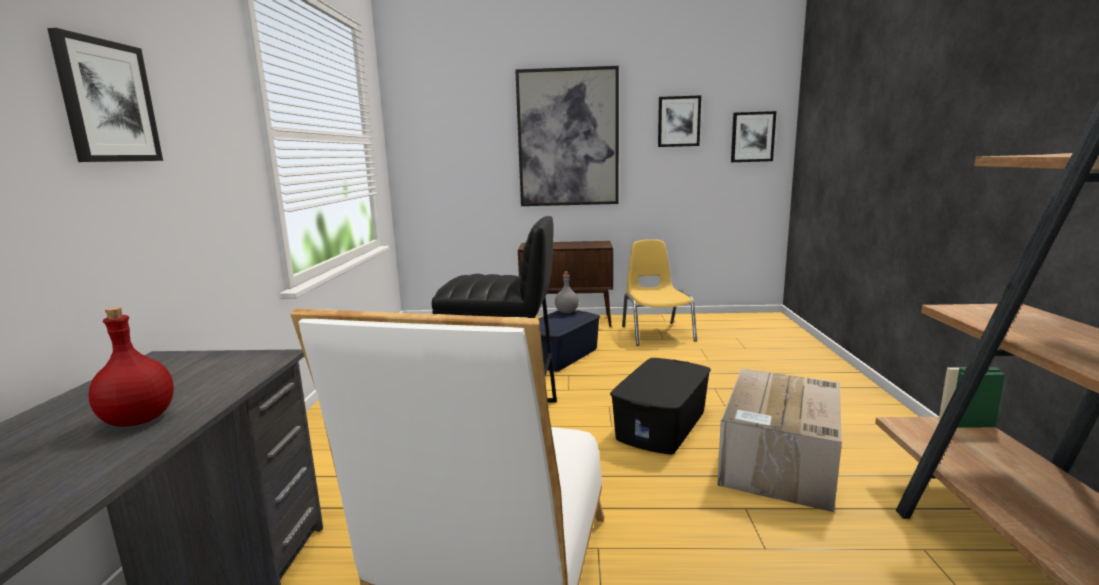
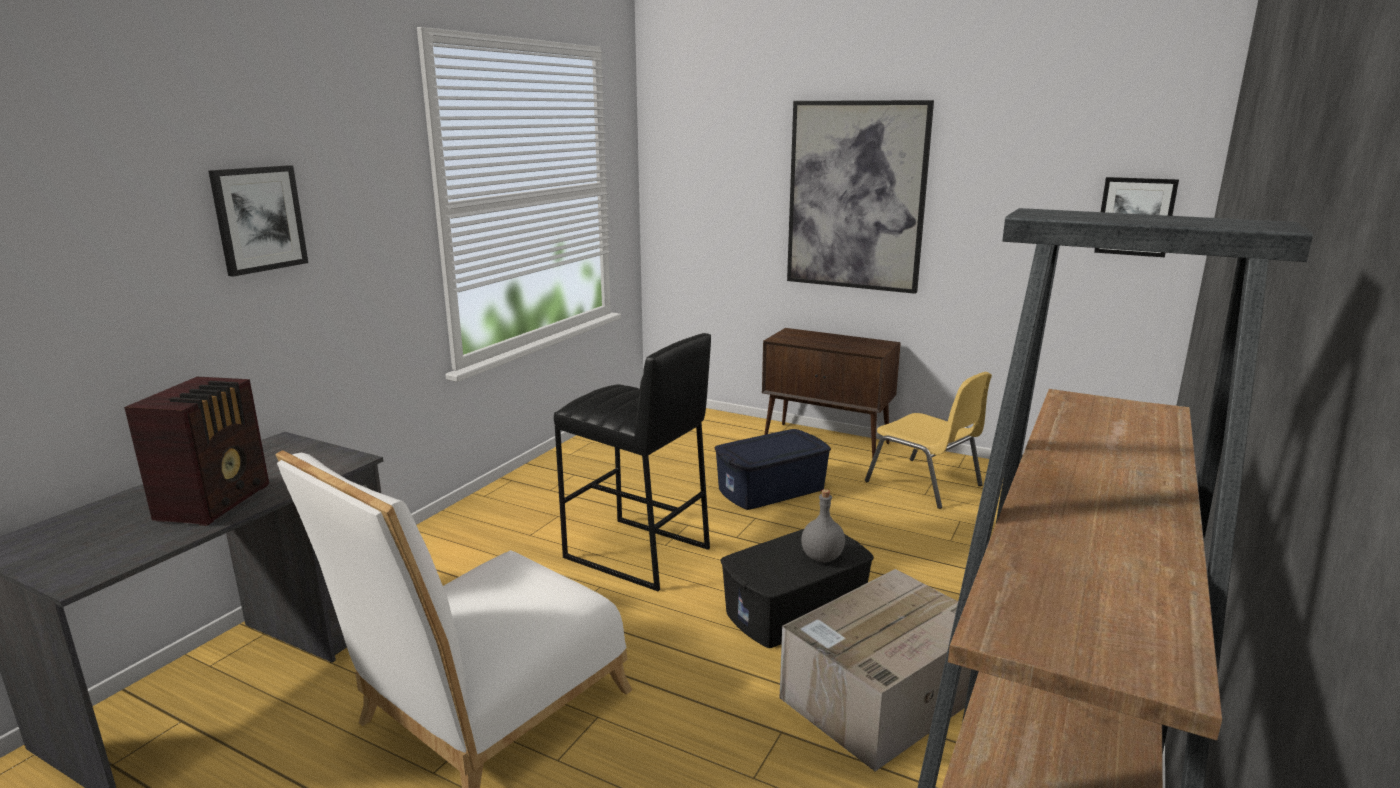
camera: 25 degrees right, 5 degrees up
(138, 420) = (217, 501): red bottle -> radio
(566, 312) = (794, 435): grey bottle -> grey bottle (821, 557)
(656, 333) = (925, 484): yellow chair -> yellow chair turned 120 degrees clockwise
(678, 121) = (1017, 184): picture -> none

